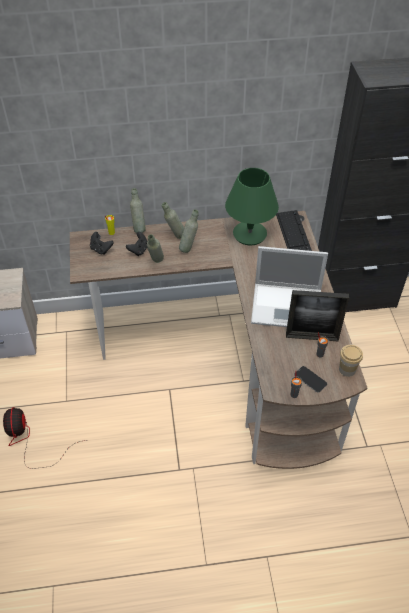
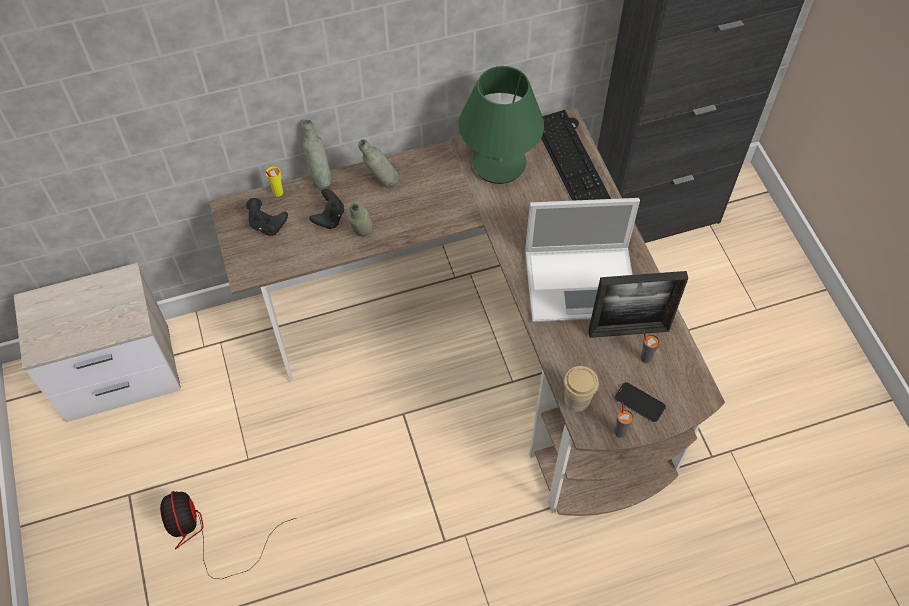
camera: 10 degrees left, 10 degrees up
(189, 248) = (408, 203): grey bottle -> none
(347, 369) = (690, 377): cup -> cup (577, 400)

